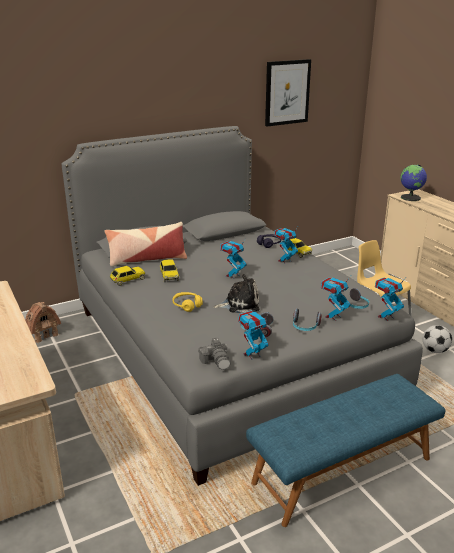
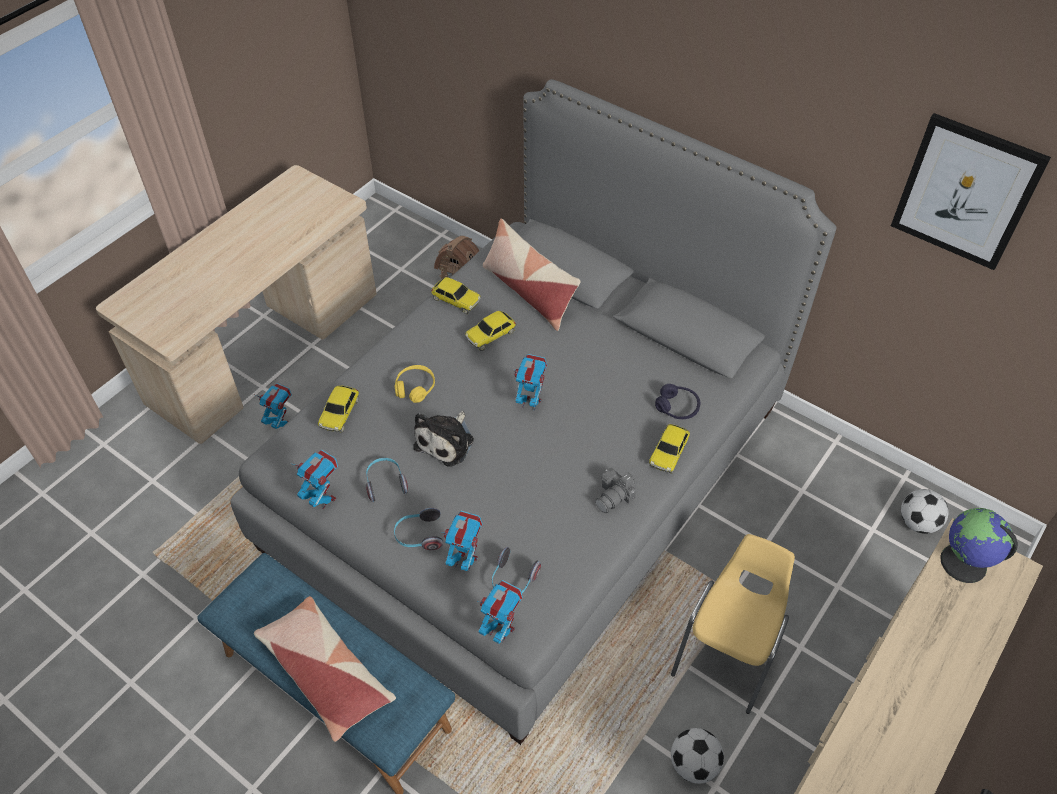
camera: 65 degrees right, 25 degrees up
(183, 334) = (340, 413): none -> toy car
(216, 361) = (294, 469): camera -> camera (614, 496)
(239, 304) = (446, 441): plush toy -> plush toy turned 60 degrees clockwise
(284, 261) = (623, 448): toy robot -> toy robot (281, 424)
(330, 263) = (917, 523): none -> football
(367, 415) = (325, 672): none -> pillow

